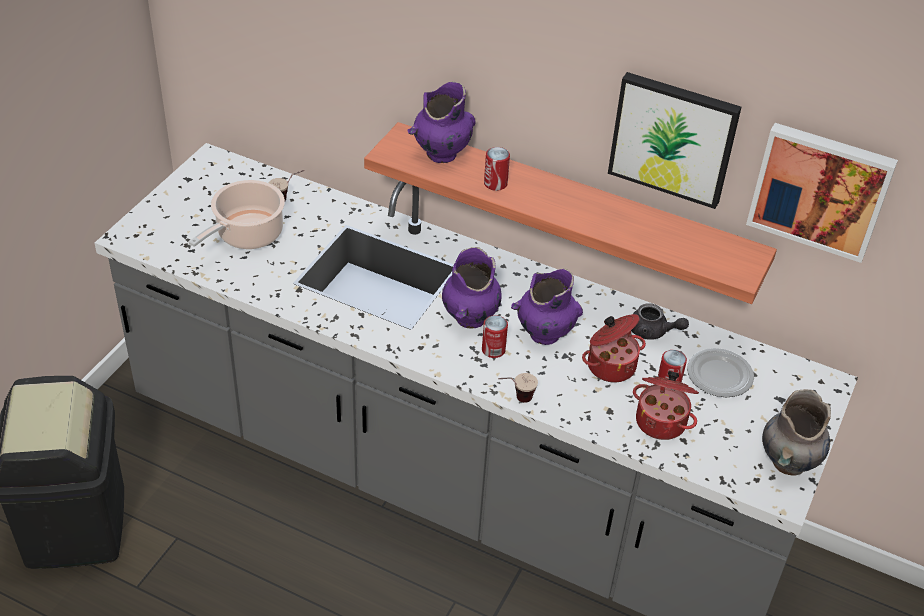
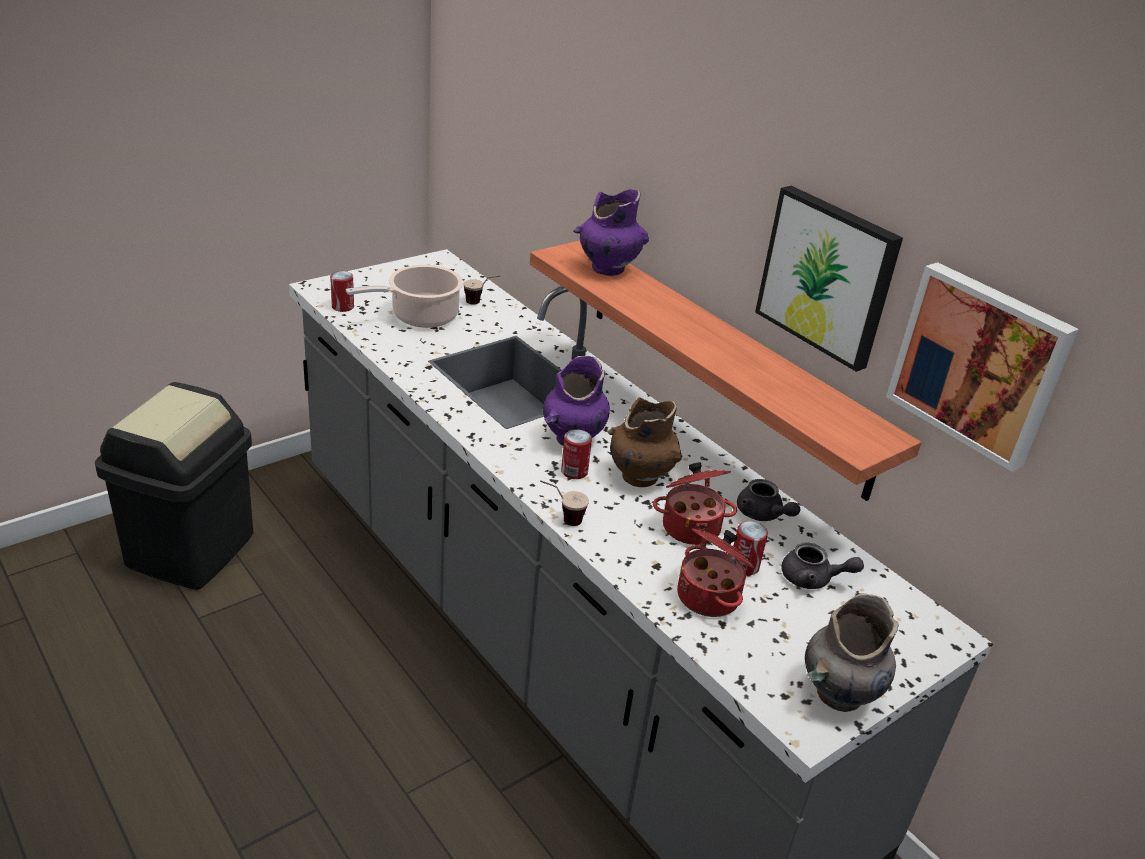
camera: 25 degrees right, 10 degrees down
(495, 183) = (641, 302): can -> can (343, 307)
(544, 334) = (639, 476): purple vase -> brown vase
(719, 375) = (813, 579): plate -> grey teapot

